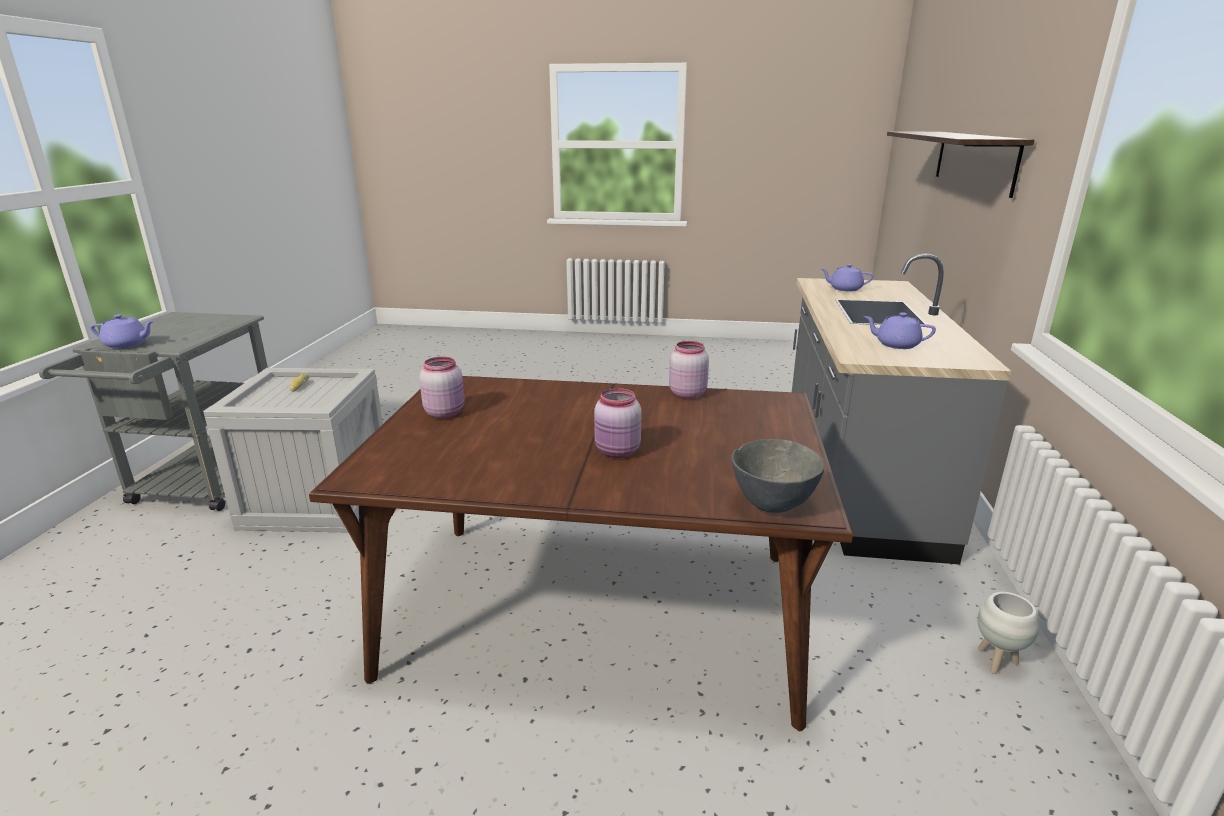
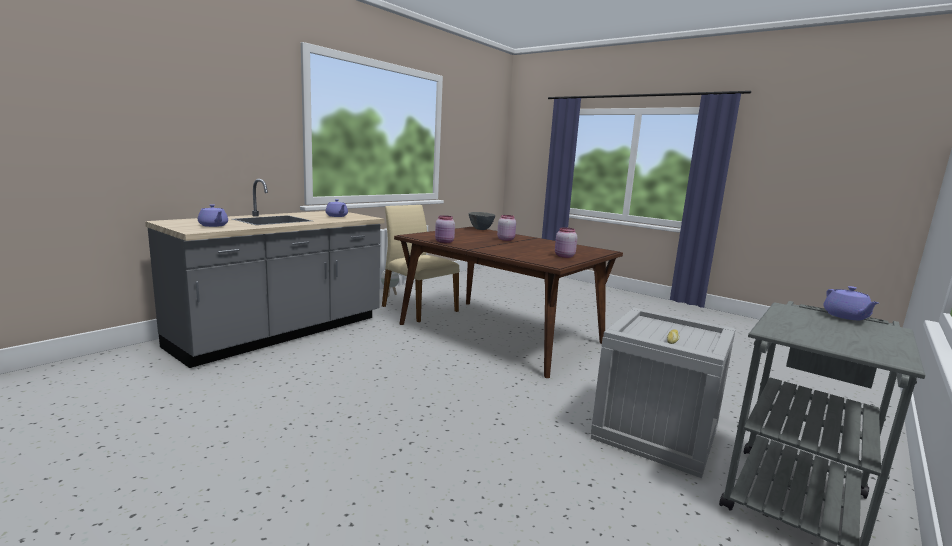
camera: 150 degrees left, 10 degrees down
(127, 344) = (846, 316): purple teapot -> purple teapot turned 120 degrees counterclockwise
(842, 629) = (418, 308): none -> beige chair
(974, 160) = (164, 118): shelf -> none

